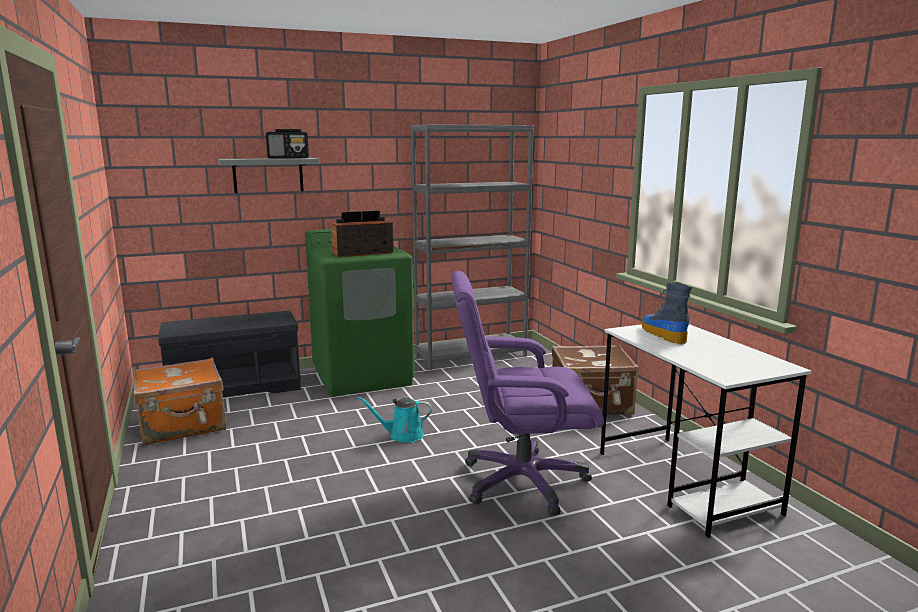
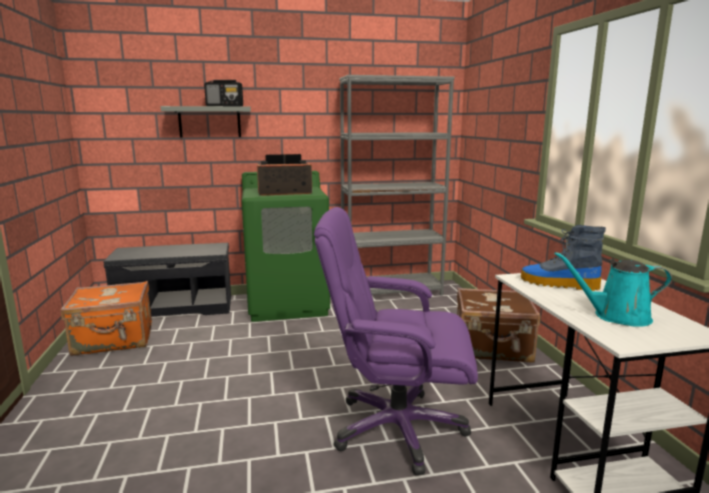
camera: 10 degrees right, 0 degrees up
(402, 435) = (298, 366): turquoise watering can -> turquoise watering can (616, 316)
(662, 334) = (558, 284): boot -> boot turned 60 degrees counterclockwise

